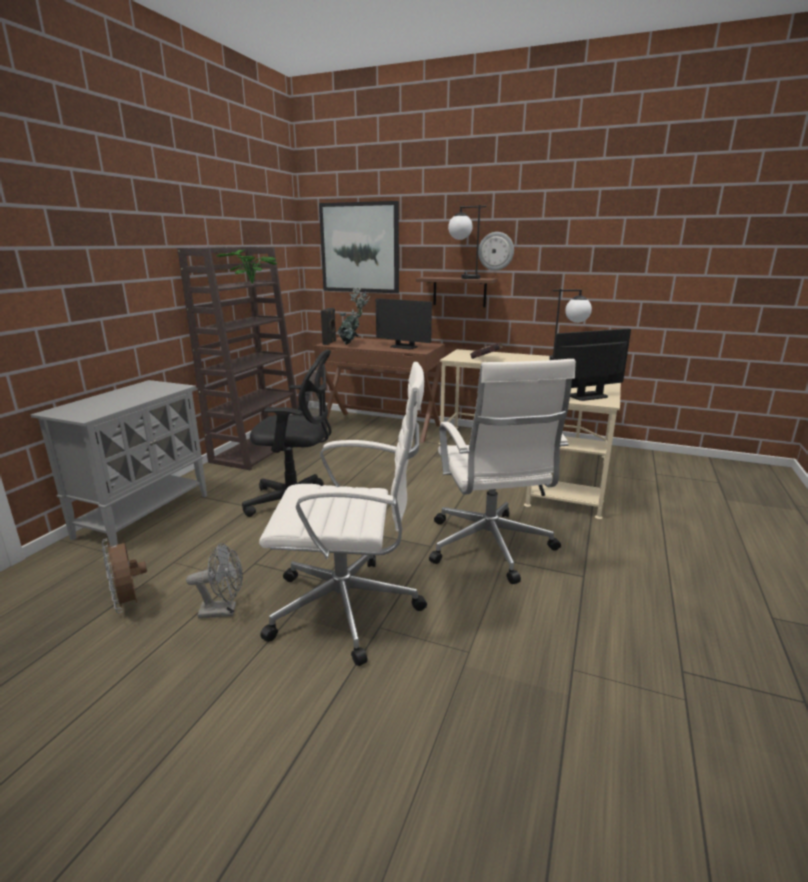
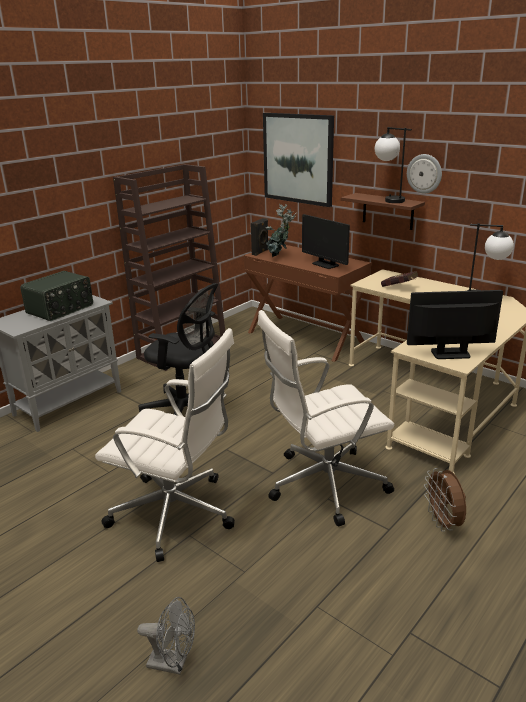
camera: 20 degrees right, 5 degrees up
(129, 603) = (31, 477): brown fan -> brown fan (443, 523)
(133, 395) = (61, 309): none -> radio
(224, 610) = (88, 496): grey fan -> grey fan (173, 663)
(250, 283) = (180, 202): potted plant -> none
(490, 547) = (323, 484): white office chair -> white office chair turned 60 degrees clockwise

